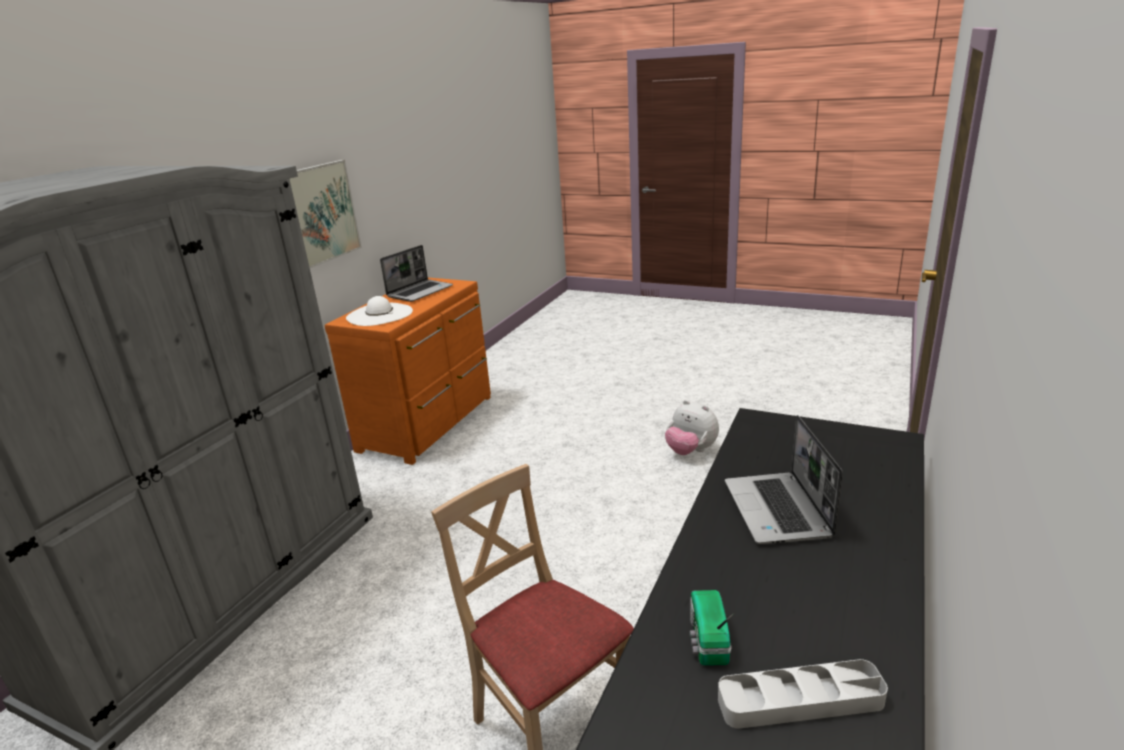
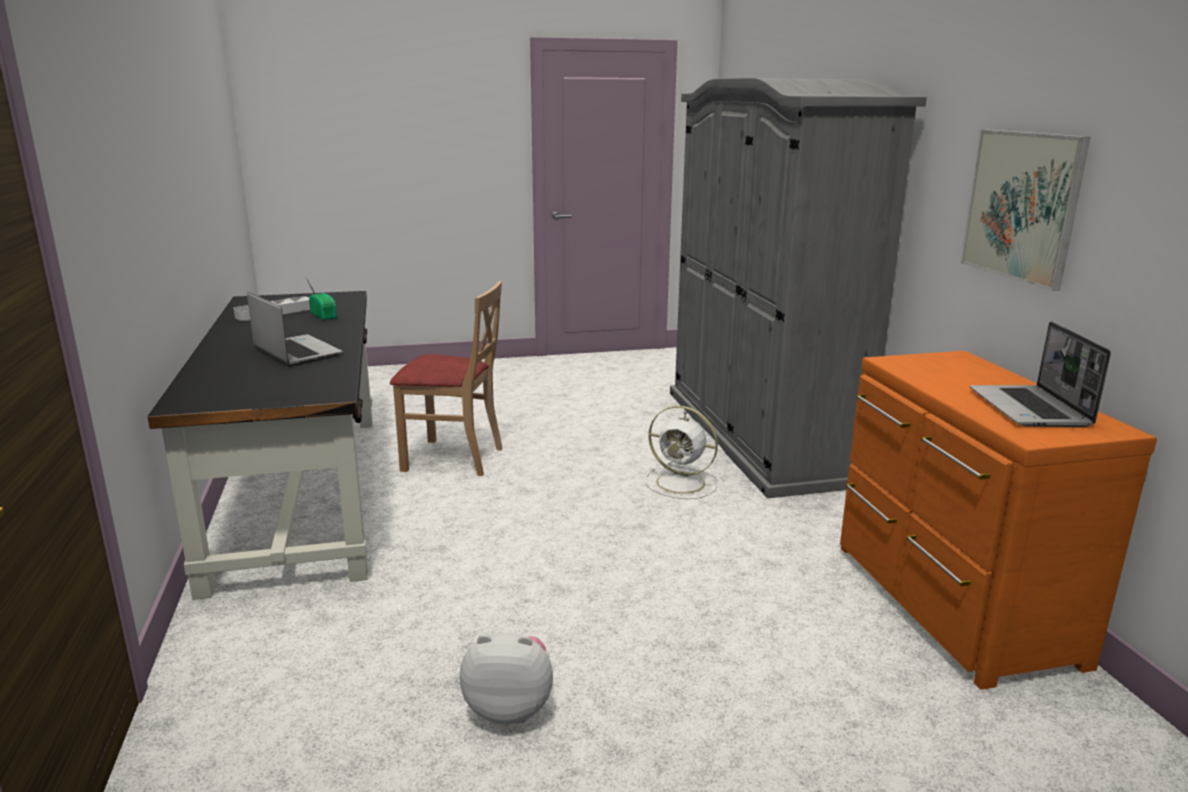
camera: 140 degrees right, 5 degrees down
(379, 314) = (948, 370): white hat -> none
(397, 561) = (682, 483): none -> white fan

